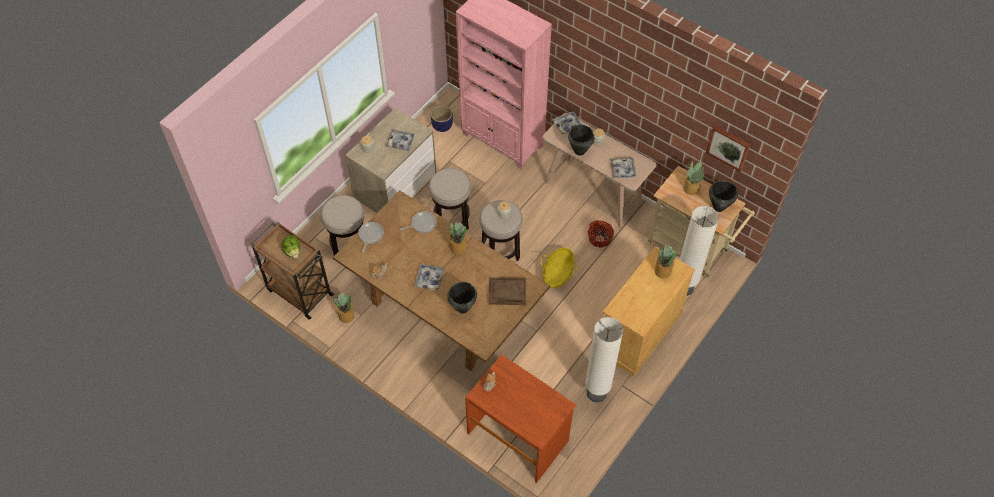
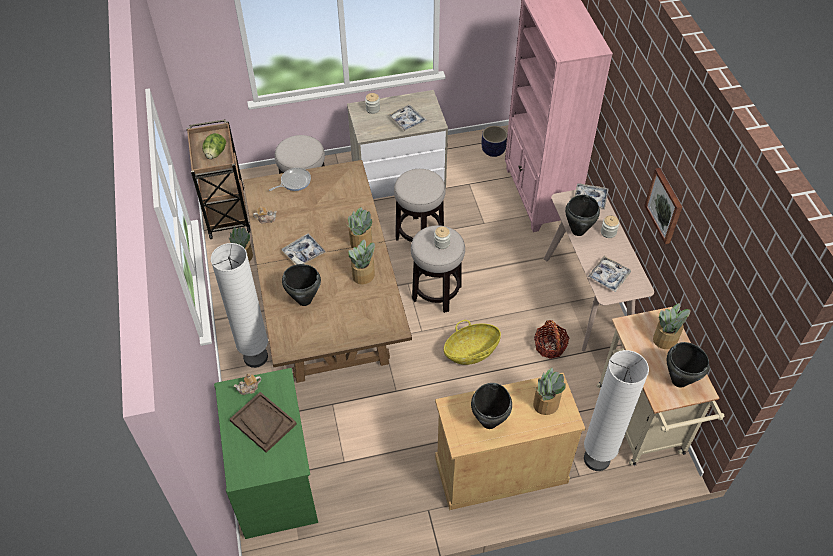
camera: 40 degrees right, 5 degrees down
(422, 223) = (350, 200): frying pan -> none
(482, 267) = (364, 275): none -> potted plant
(507, 292) = (362, 314): brown tray -> brown tray (263, 422)
(518, 436) = (275, 479): brown desk -> green desk
(596, 393) = (394, 497): white floor lamp -> white floor lamp (255, 357)
(643, 302) = (489, 421): none -> black cooking pot
(728, 147) = (724, 304): picture -> picture (665, 205)

